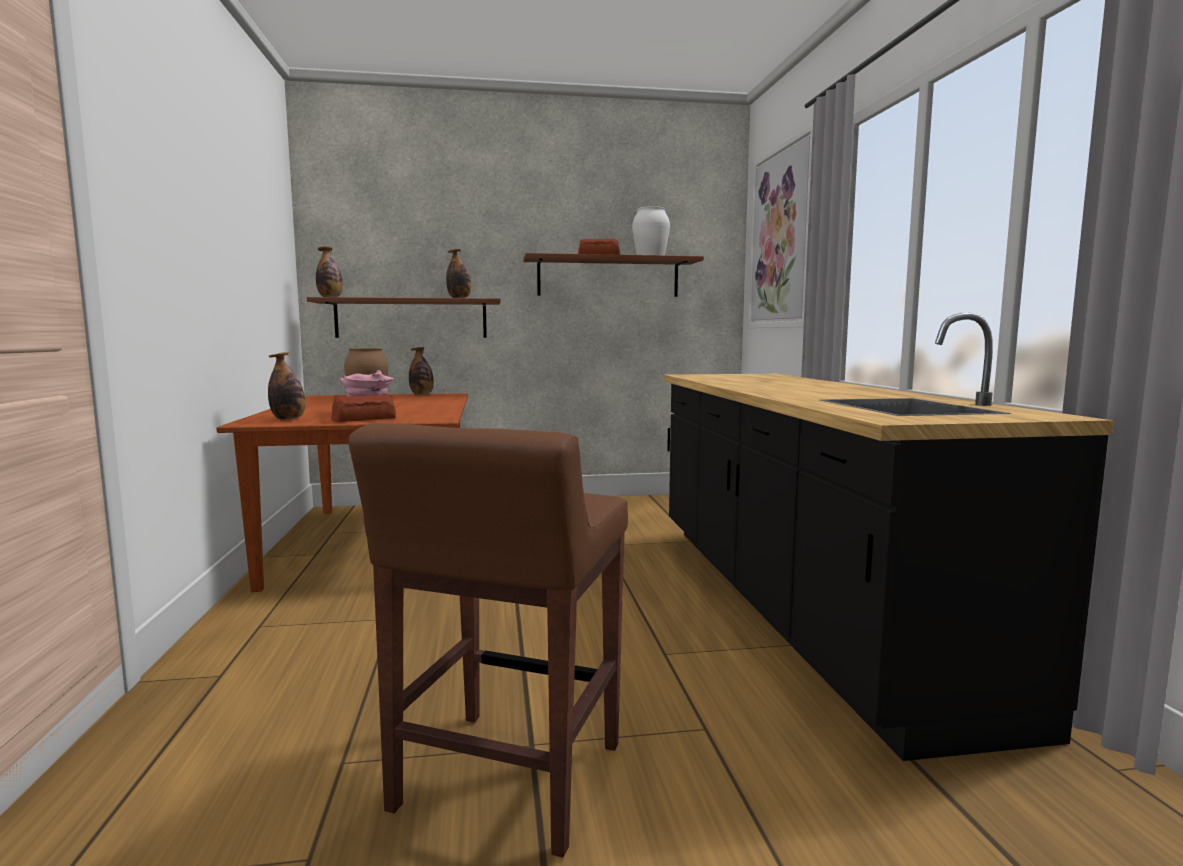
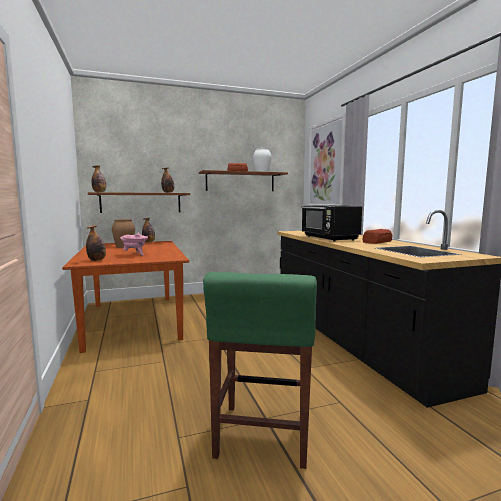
camera: 10 degrees left, 0 degrees up
(365, 419) = (138, 259): bread -> bread (377, 242)
(507, 779) = (262, 436): brown stool -> green stool
(751, 385) = (329, 238): none -> black microwave

